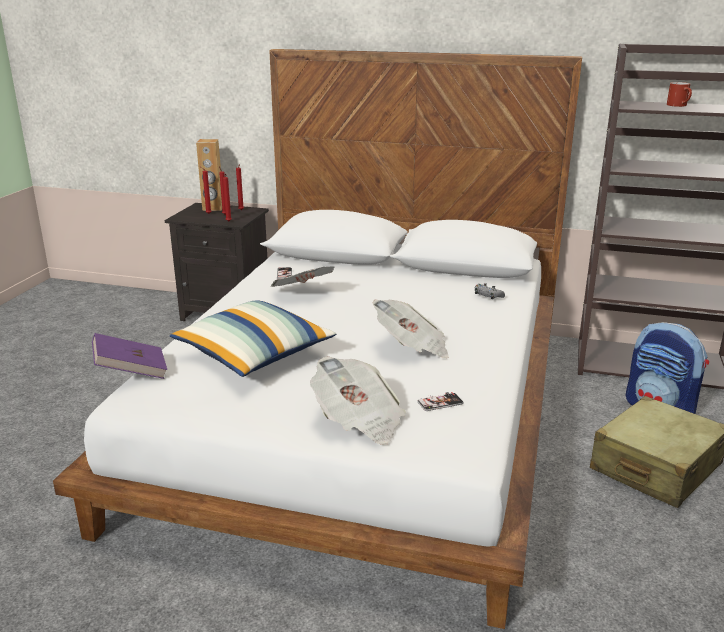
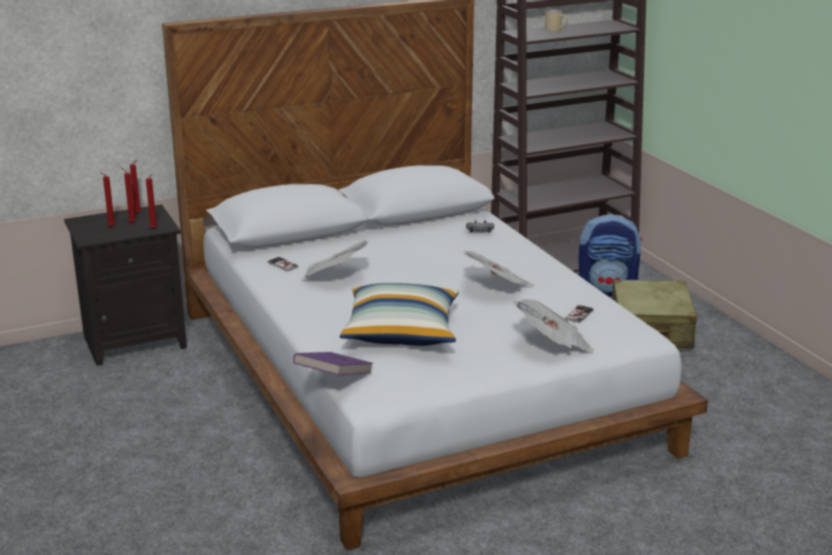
camera: 40 degrees left, 0 degrees up
(213, 208) = (102, 219): brown speaker -> none
(679, 105) = (556, 30): red mug -> beige mug

